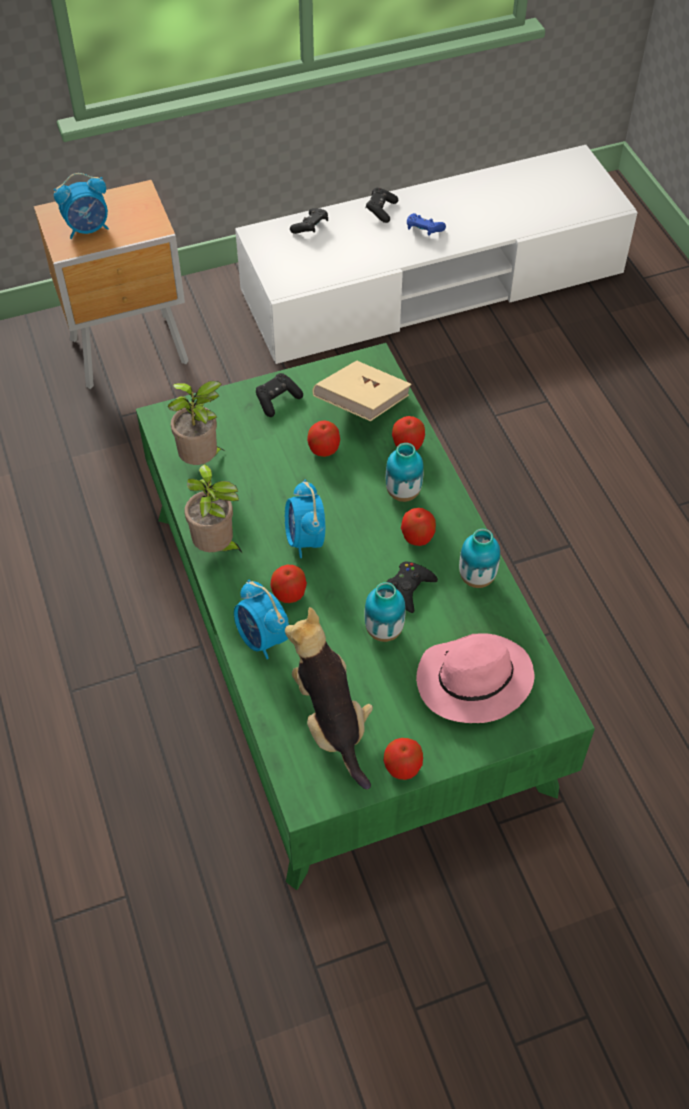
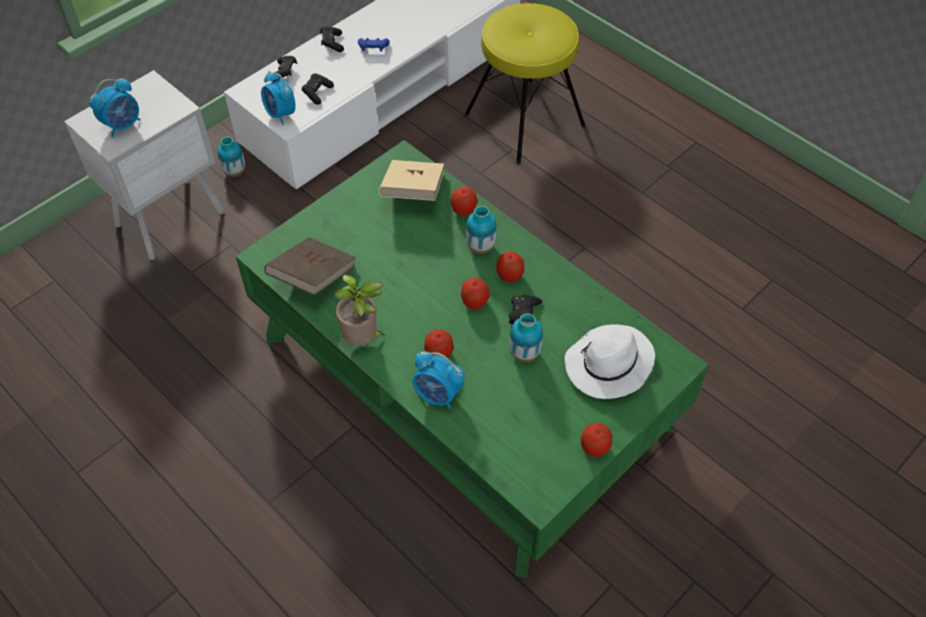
camera: 25 degrees left, 0 degrees up
(132, 352) = (173, 219): brown nightstand -> white nightstand
(202, 460) = (313, 277): potted plant -> brown book
(277, 400) = (346, 211): black game controller -> black game controller (317, 93)
(305, 540) = (427, 308): alarm clock -> alarm clock (281, 114)
(324, 450) = (403, 236): apple -> apple (475, 302)
(331, 721) = (524, 435): plush toy -> none
(472, 682) = (608, 365): pink hat -> white hat
(476, 578) = (568, 289): vase -> vase (235, 172)
(580, 371) = (524, 120): none -> yellow stool

